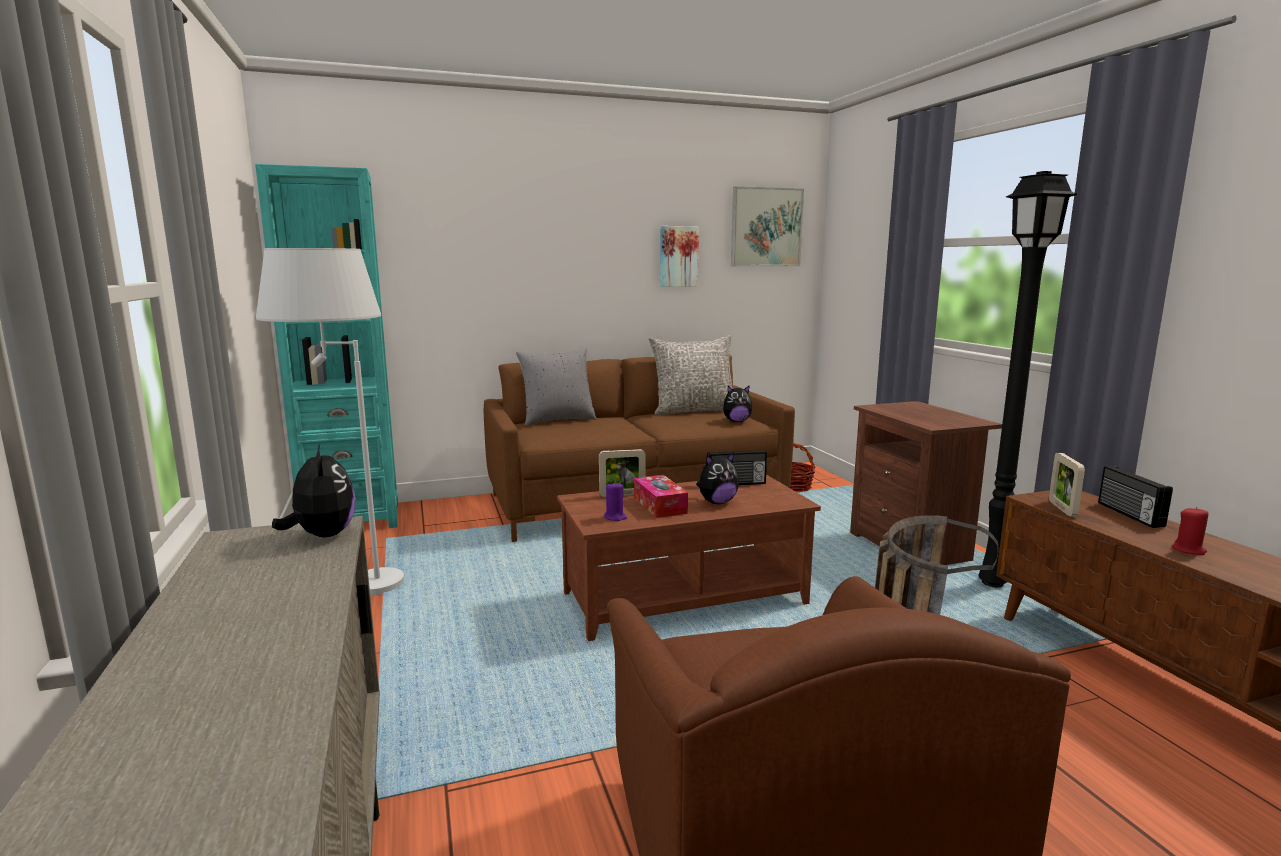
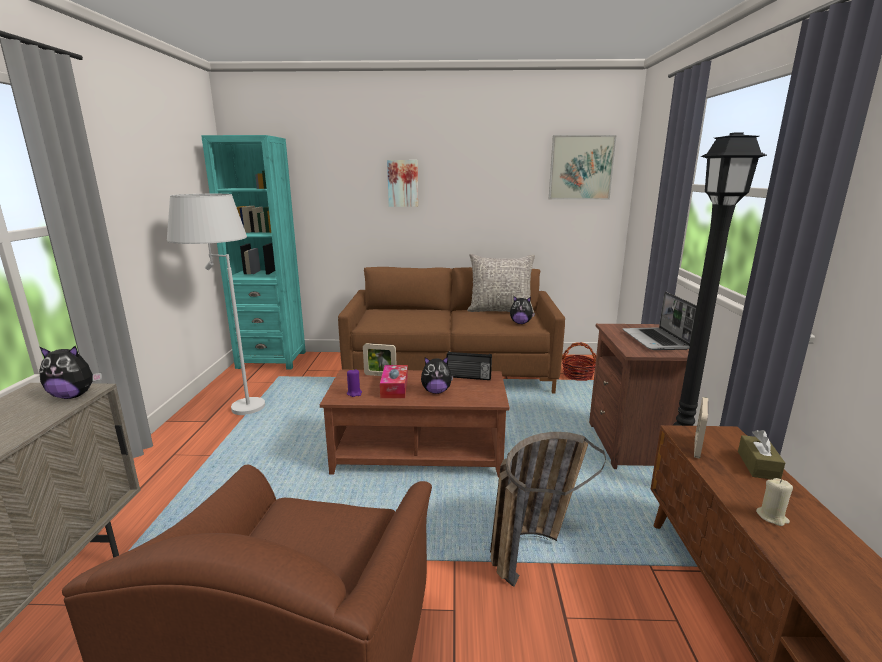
camera: 20 degrees right, 5 degrees up
(322, 535) = (74, 396): plush toy -> plush toy turned 90 degrees clockwise
(557, 420) = (397, 309): grey pillow -> none
(678, 256) = (504, 191): picture -> picture (403, 183)
(938, 414) = (656, 340): none -> laptop
(1128, 514) = (758, 465): radio -> brown tissue box
(1188, 550) = (772, 517): red candle -> beige candle

